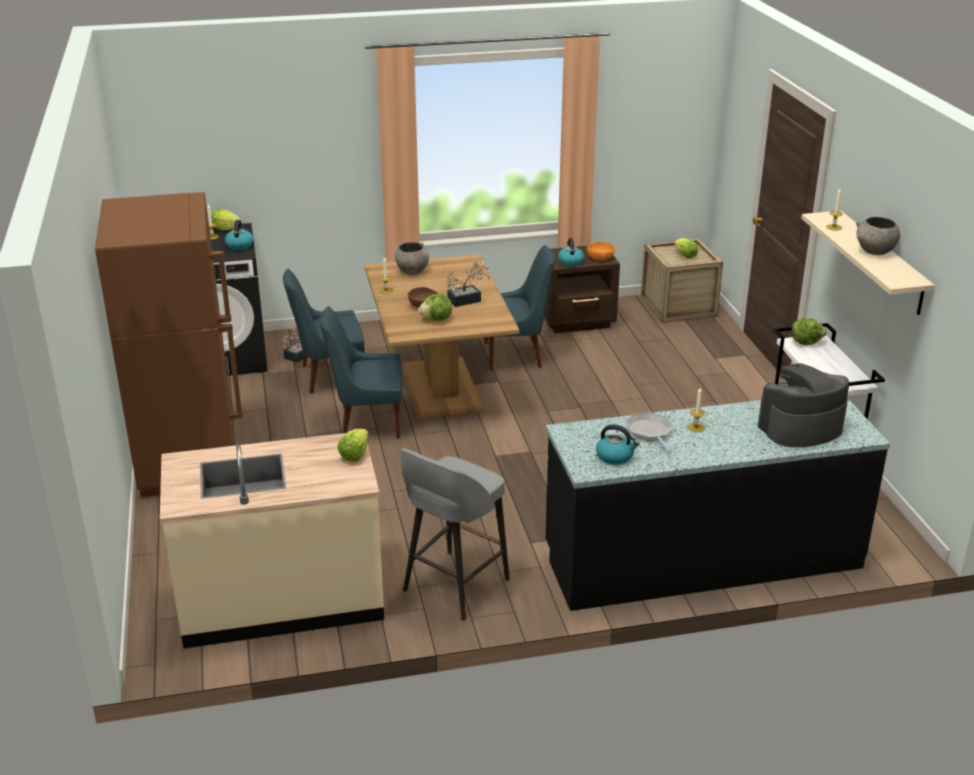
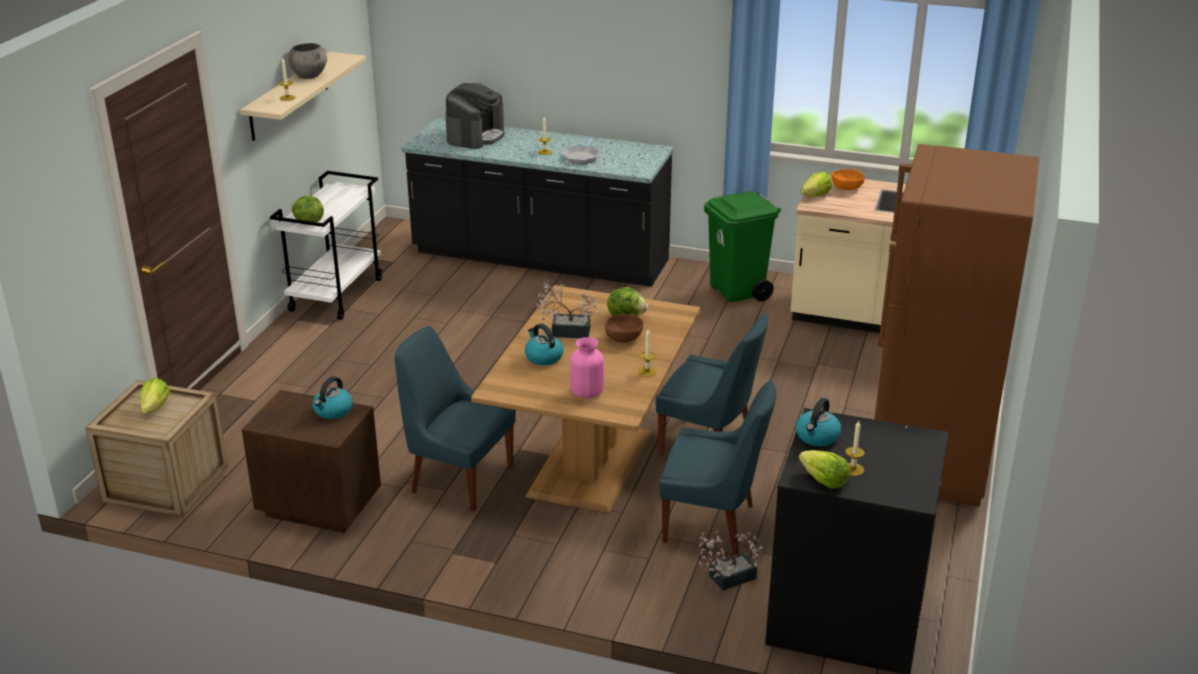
camera: 150 degrees left, 0 degrees up
(412, 271) = (587, 392): grey bowl -> pink vase
(454, 586) = (738, 291): grey stool -> green trash can
(600, 258) = (288, 405): orange bowl -> orange bowl (846, 187)
(615, 456) = (626, 151): kettle -> kettle (543, 357)
(800, 428) = (475, 136): coffee machine -> coffee machine turned 75 degrees counterclockwise

